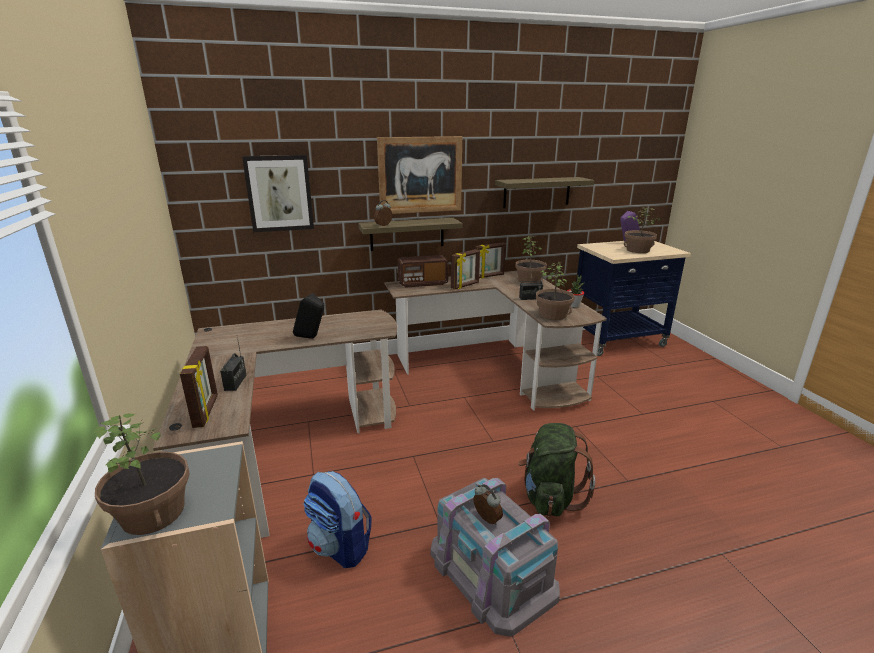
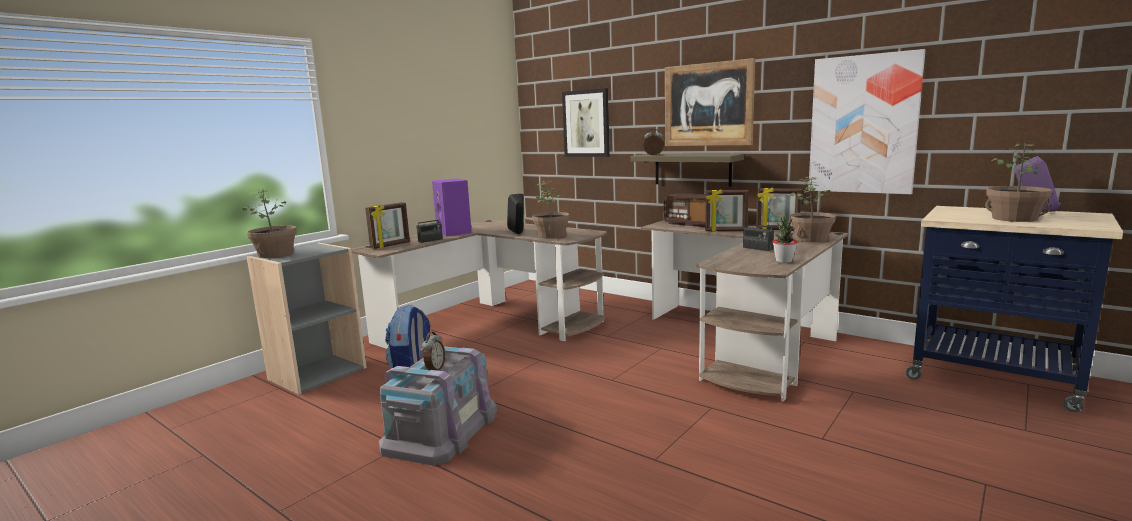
camera: 55 degrees right, 10 degrees down
(226, 360) = (455, 232): none -> purple speaker
(537, 192) = (863, 125): shelf -> picture
(550, 497) = (565, 426): green backpack -> none
(553, 314) = (734, 261): potted plant -> potted plant (552, 236)

